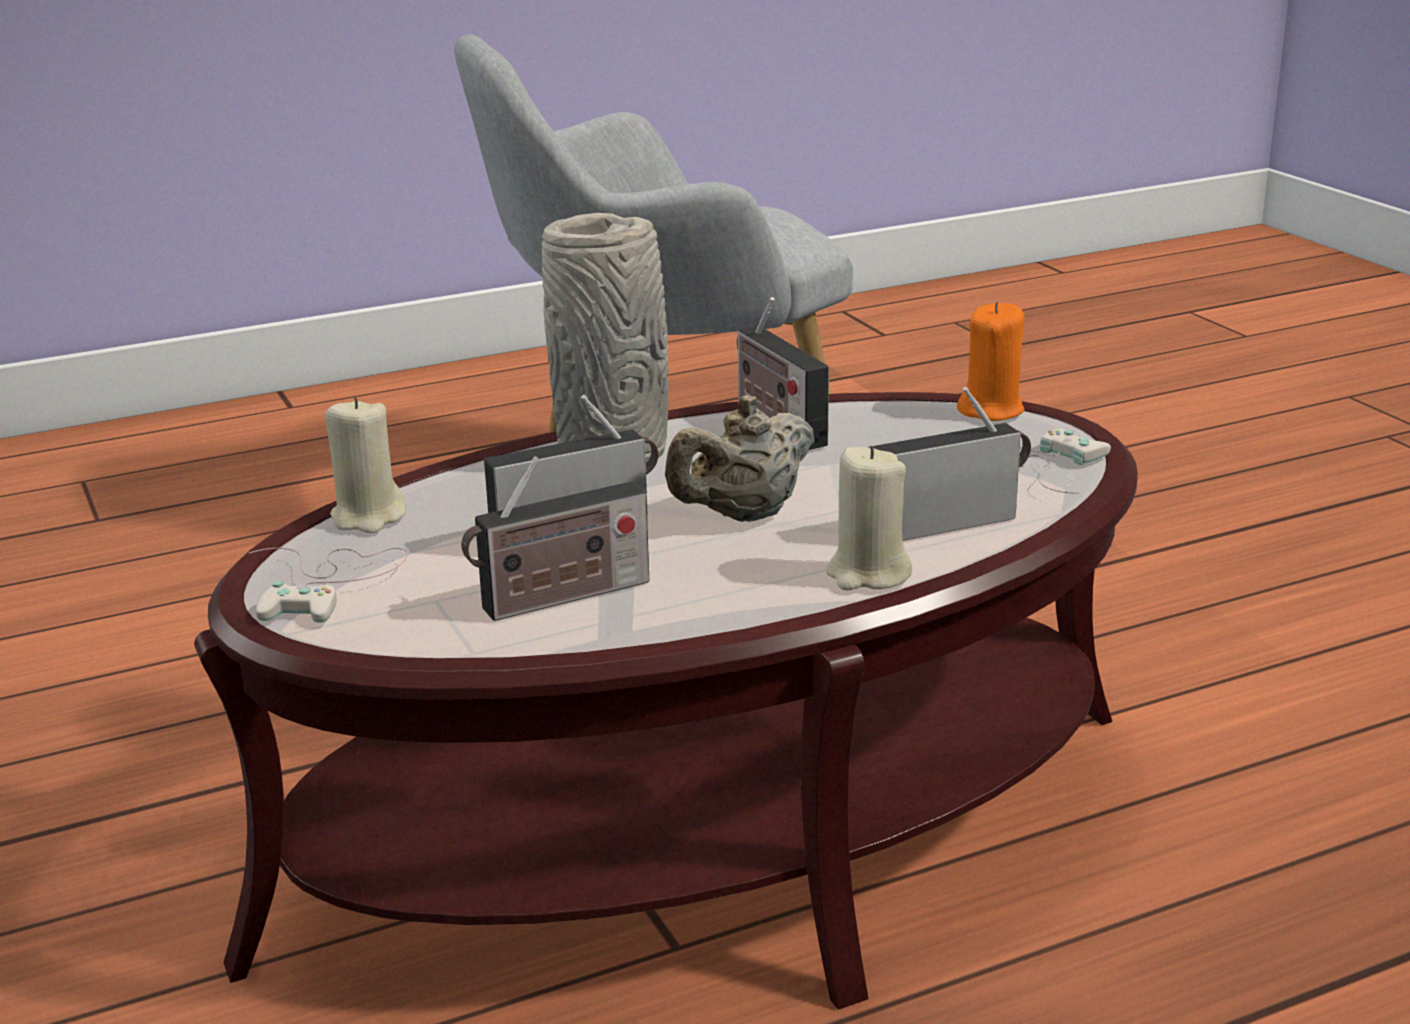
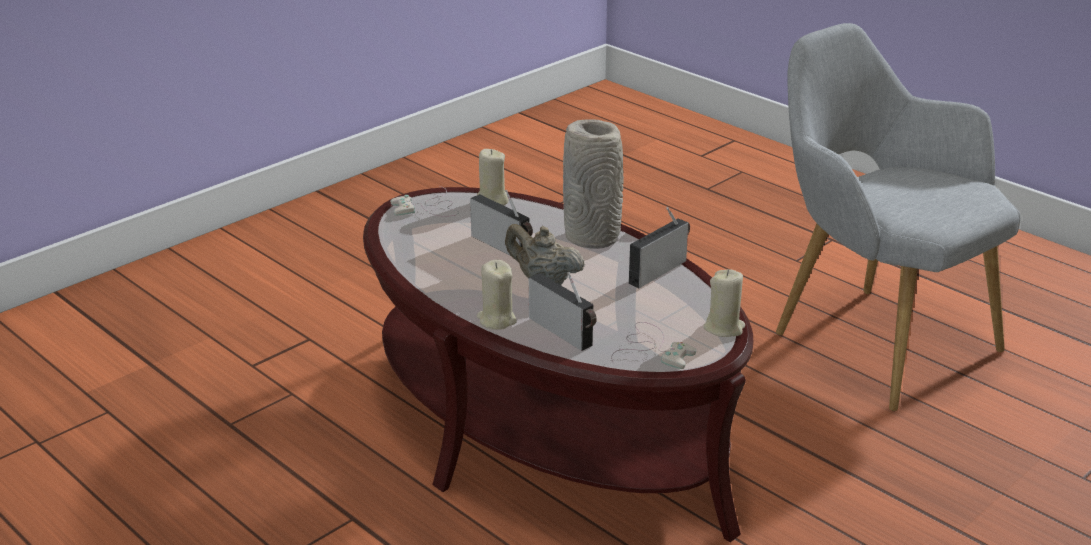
camera: 70 degrees right, 5 degrees up
(559, 598) = (439, 256): radio -> none
(991, 410) = (724, 328): orange candle -> beige candle

